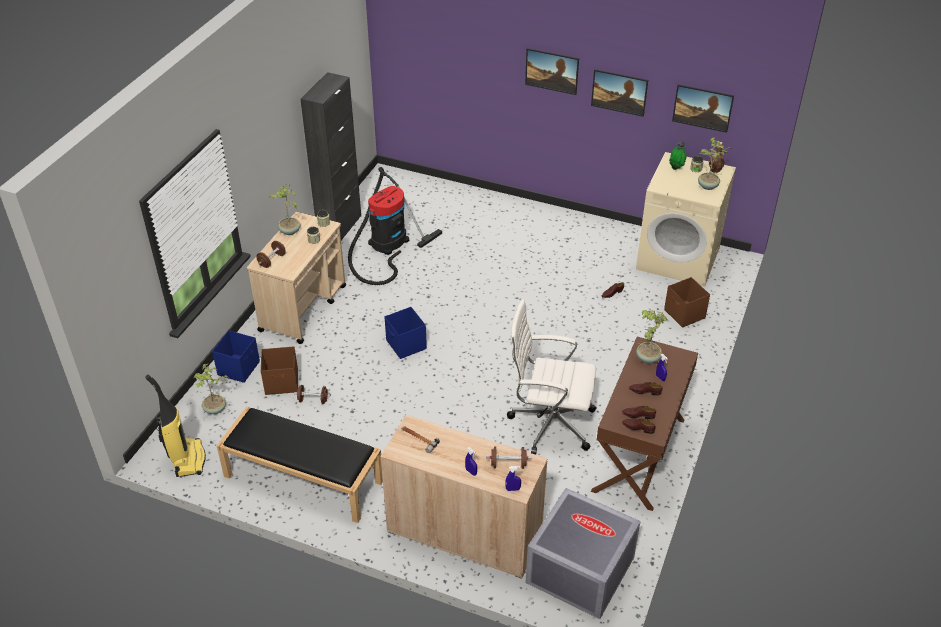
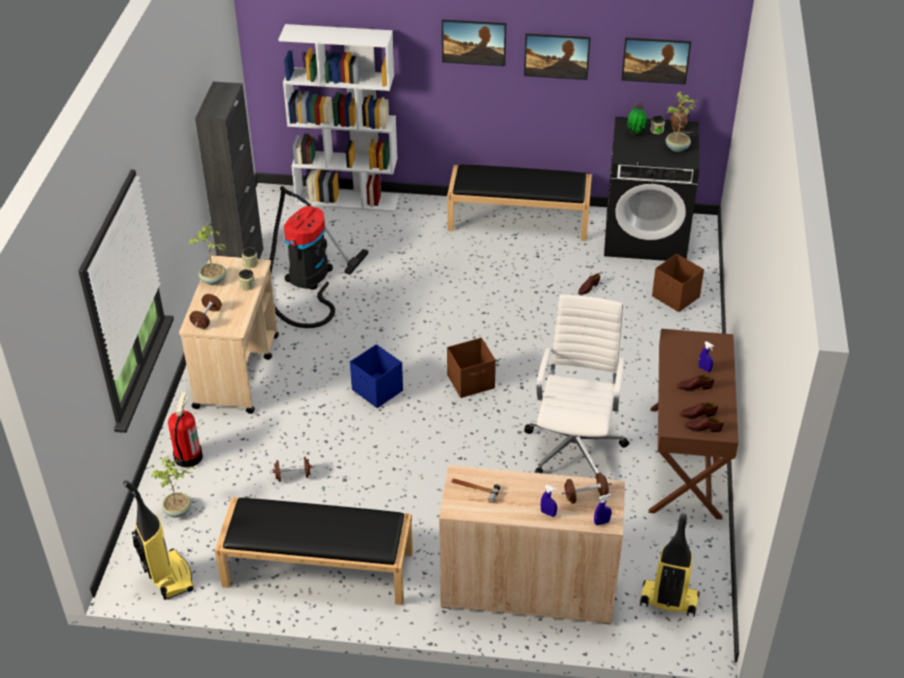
camera: 15 degrees left, 0 degrees up
(239, 368) = (188, 456): blue storage box -> fire extinguisher
(282, 383) = (247, 463): brown storage box -> brown storage box (471, 382)
(443, 188) = (348, 199): none -> white bookcase
(549, 423) = (575, 446): white office chair -> white office chair turned 105 degrees clockwise
(576, 227) = (519, 220): none -> black bench
(578, 570) = (668, 601): grey storage box -> vacuum cleaner
(647, 358) = (682, 350): potted plant -> none
(678, 258) = (646, 235): beige washing machine -> black washing machine

